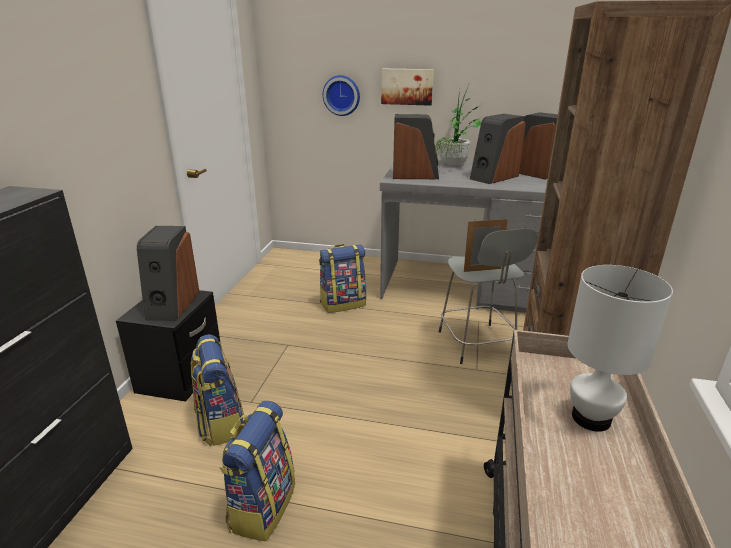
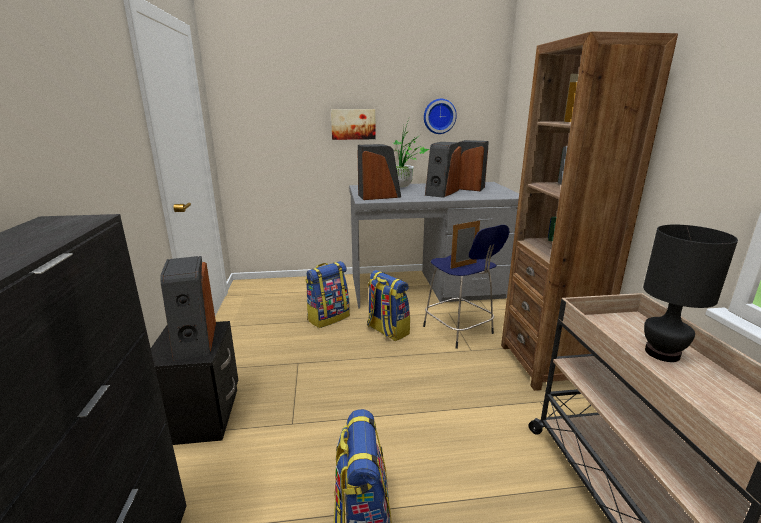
camera: 20 degrees left, 5 degrees down
(220, 423) = (272, 452): backpack -> backpack (387, 331)
(342, 95) = (295, 133): wall clock -> wall clock (439, 116)
(477, 345) = (459, 331): grey stool -> blue stool
(592, 418) = (662, 353): white table lamp -> black table lamp

